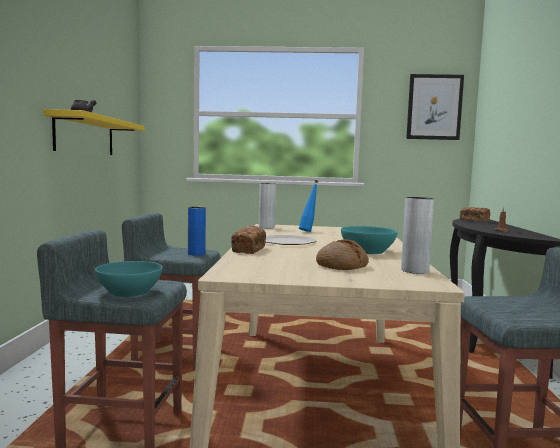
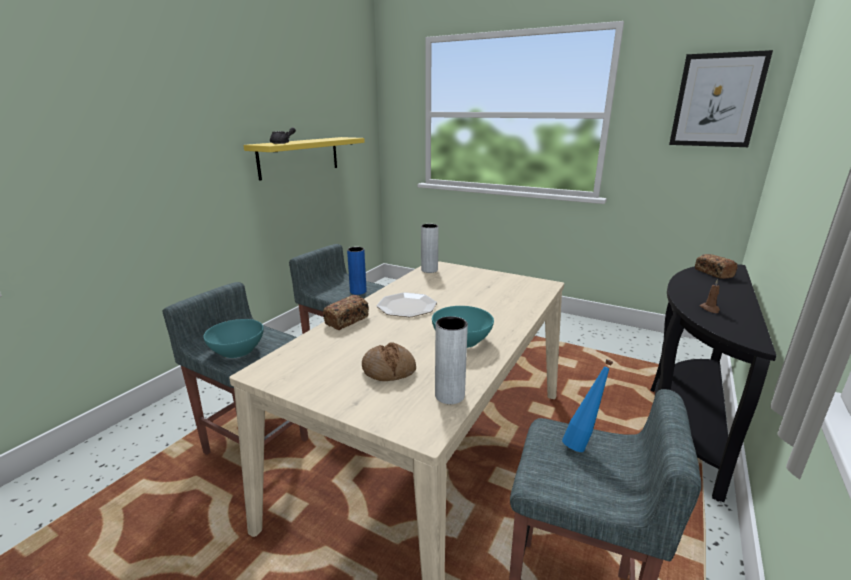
camera: 25 degrees right, 15 degrees up
(308, 231) = (462, 282): blue bottle -> blue bottle (582, 443)

